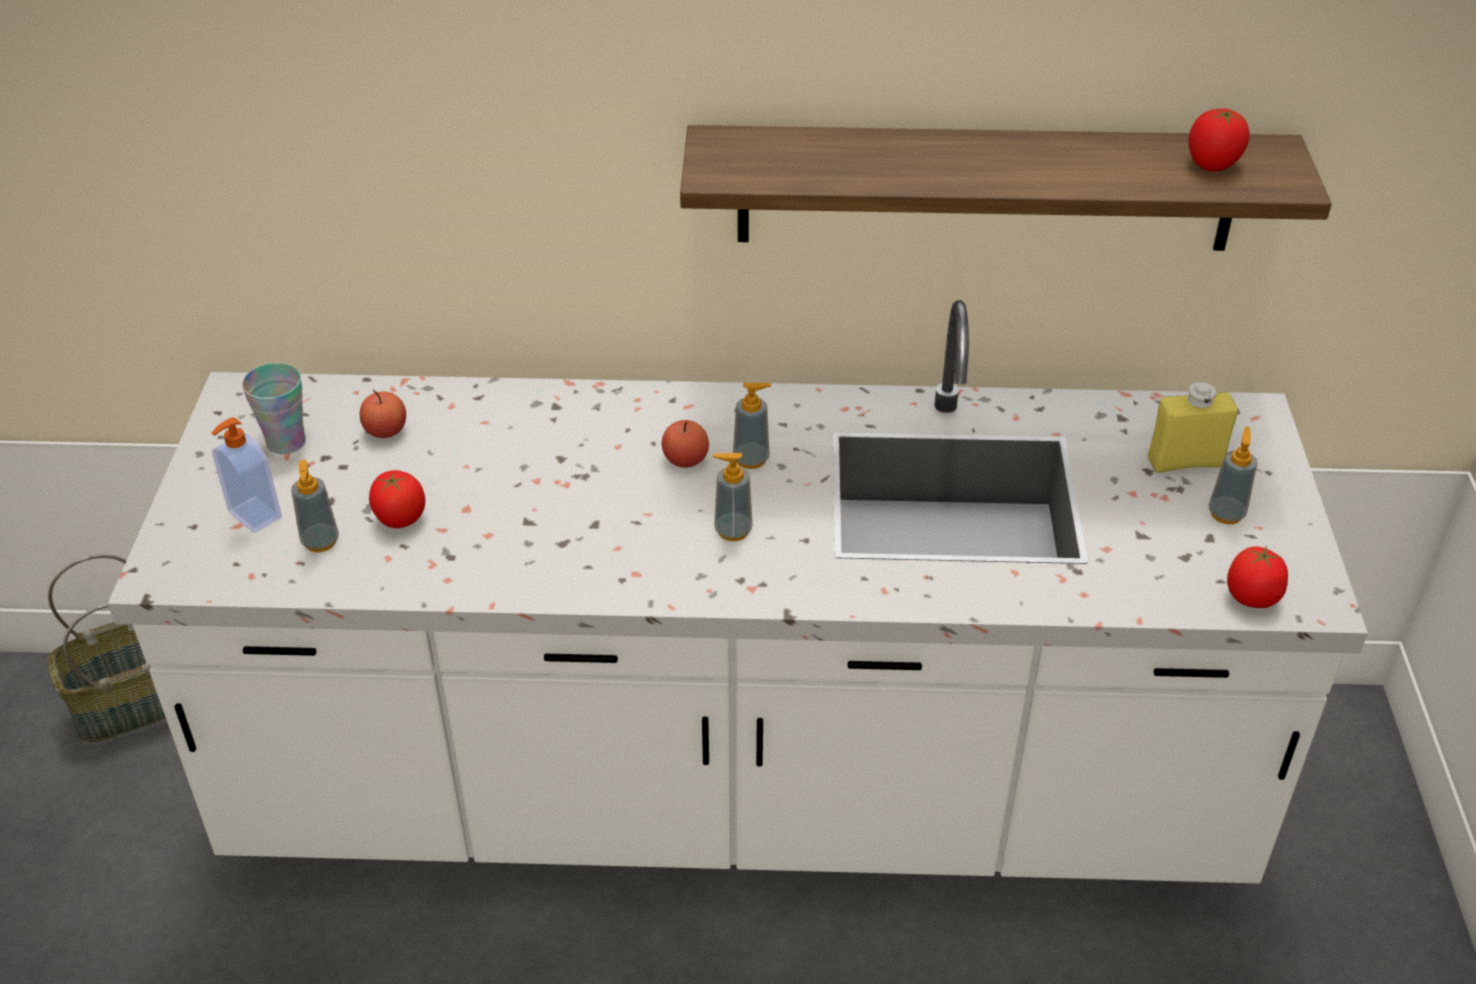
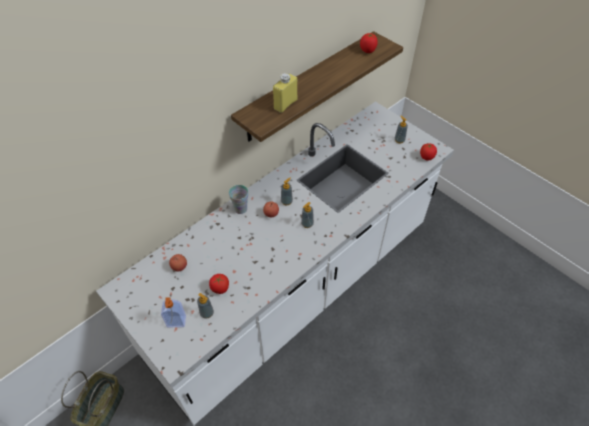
camera: 45 degrees left, 10 degrees up
(286, 442) = (154, 293): cup -> cup (240, 209)
(1185, 462) = (377, 133): yellow bottle -> yellow bottle (285, 104)

